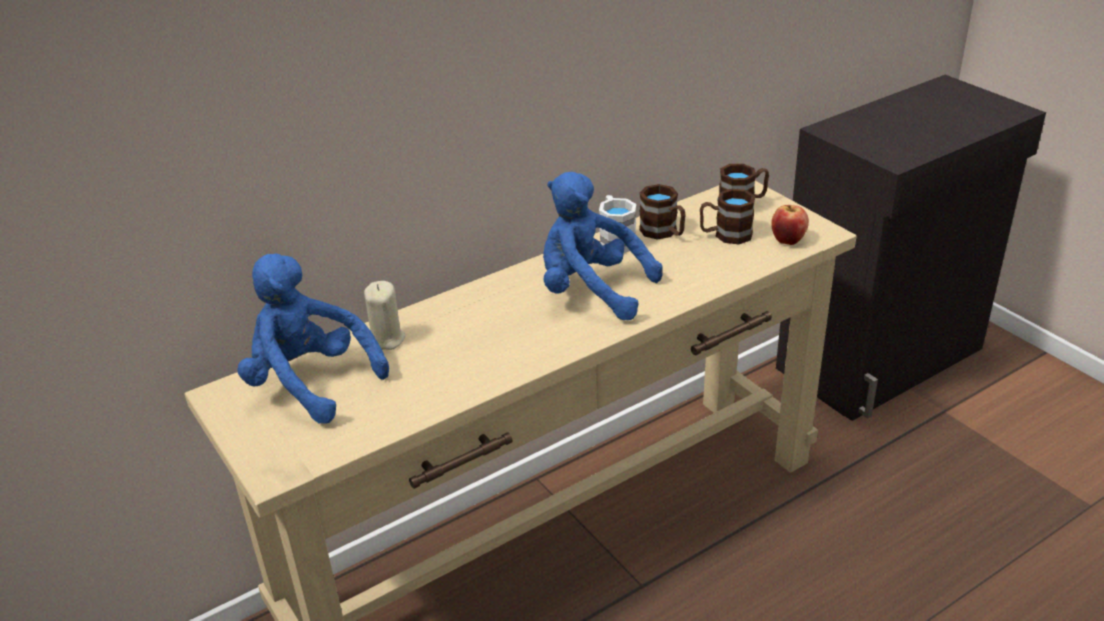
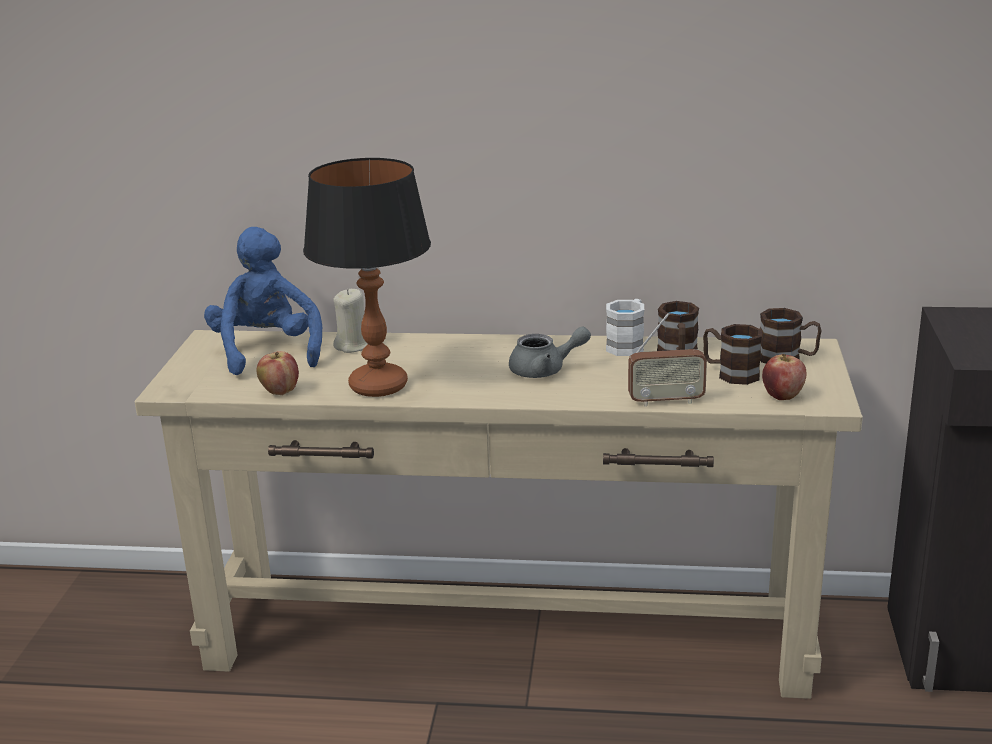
camera: 40 degrees right, 10 degrees down
(395, 419) = (280, 391): none -> apple
(479, 370) = (379, 386): none -> table lamp
(591, 291) = (545, 370): blue plush toy -> grey teapot
(721, 280) = (666, 401): none -> radio

